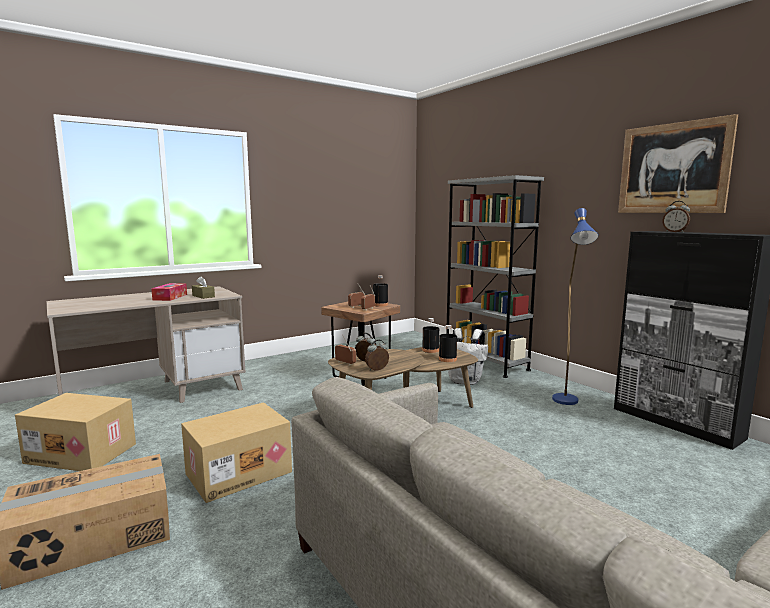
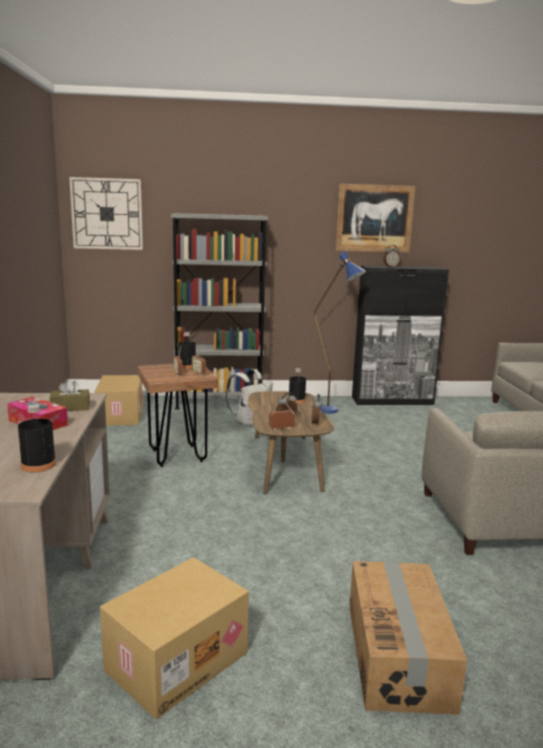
camera: 60 degrees left, 5 degrees up
(239, 472) = (328, 559): cardboard box -> cardboard box (119, 415)
(430, 350) = (264, 398): black bottle -> black bottle (38, 465)
(438, 187) = (107, 214): none -> wall clock

